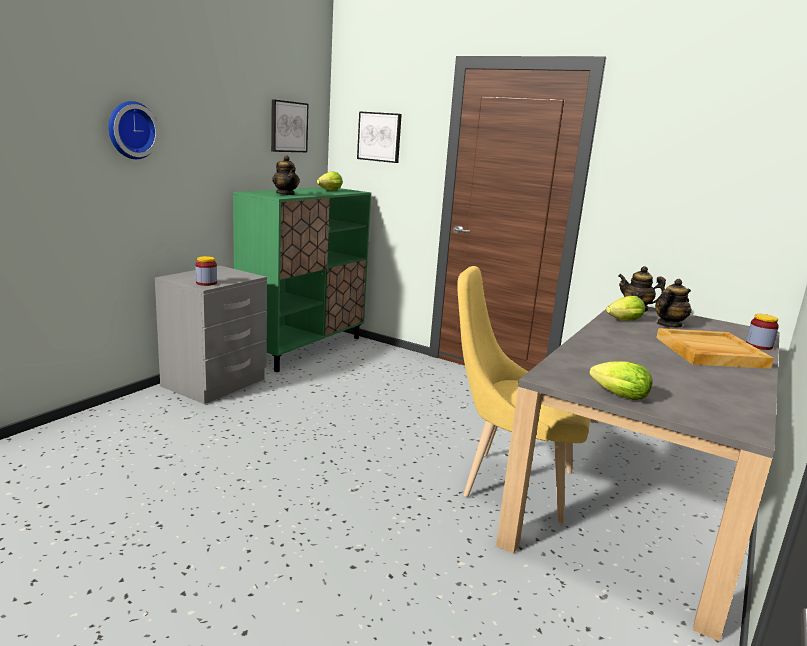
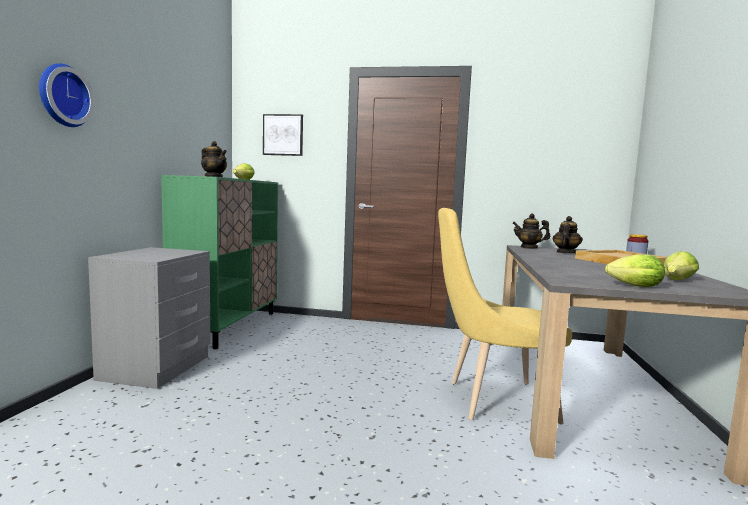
camera: 20 degrees left, 10 degrees down
(206, 283) = (153, 257): jar -> none
(288, 126) = (203, 122): picture -> none
(622, 321) = (535, 253): lettuce -> lettuce (676, 281)

